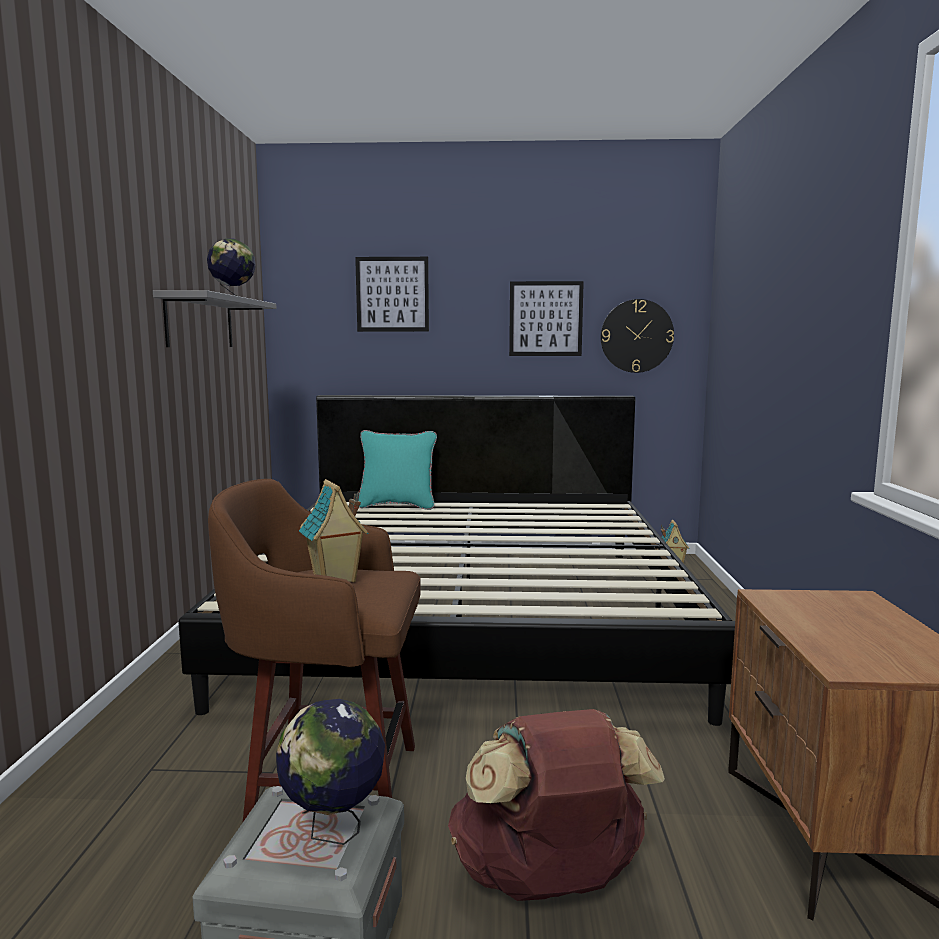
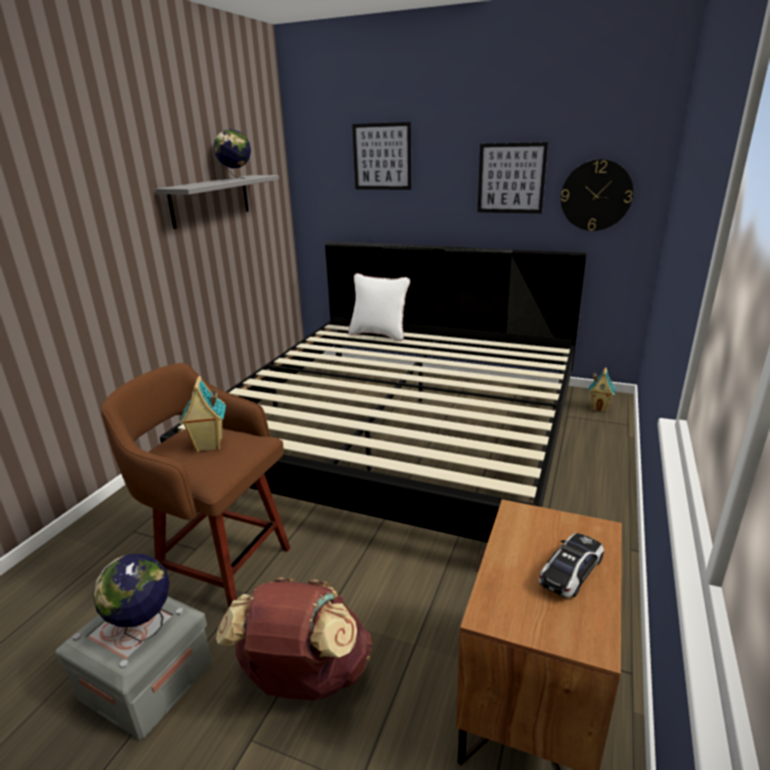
camera: 20 degrees right, 15 degrees up
(397, 506) = (379, 334): turquoise pillow -> white pillow
(876, 627) = (570, 572): none -> toy car

